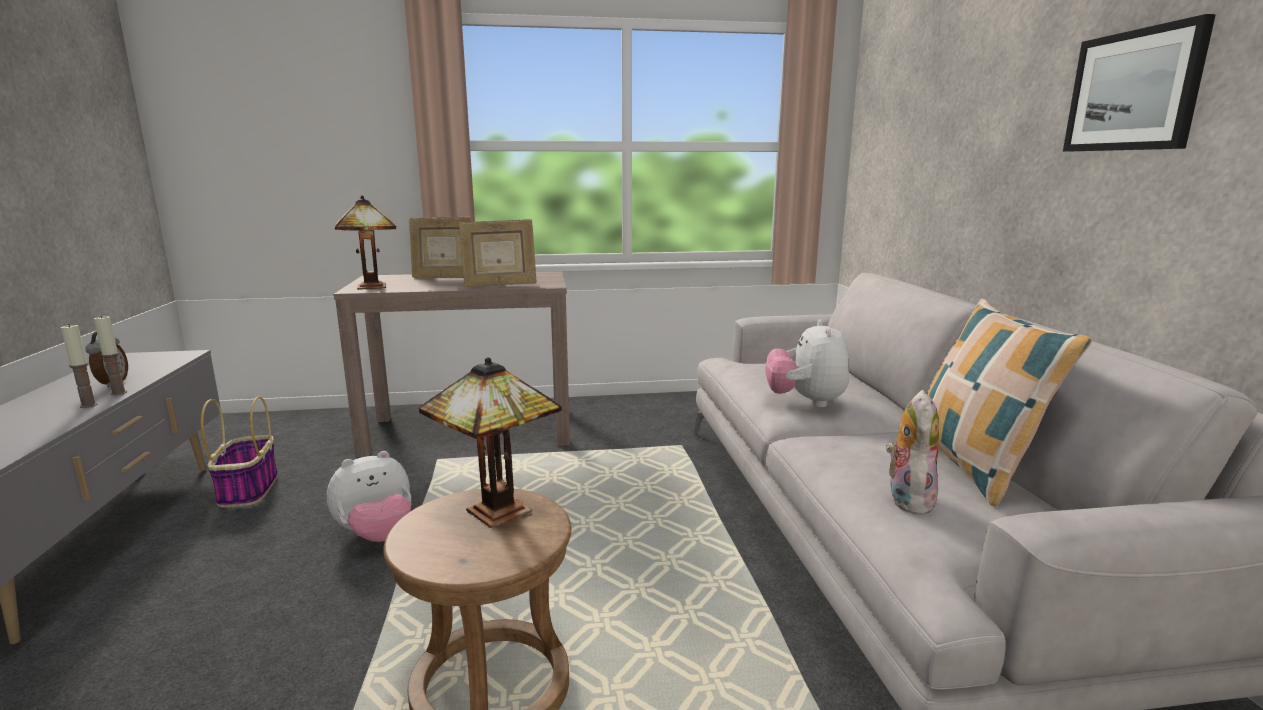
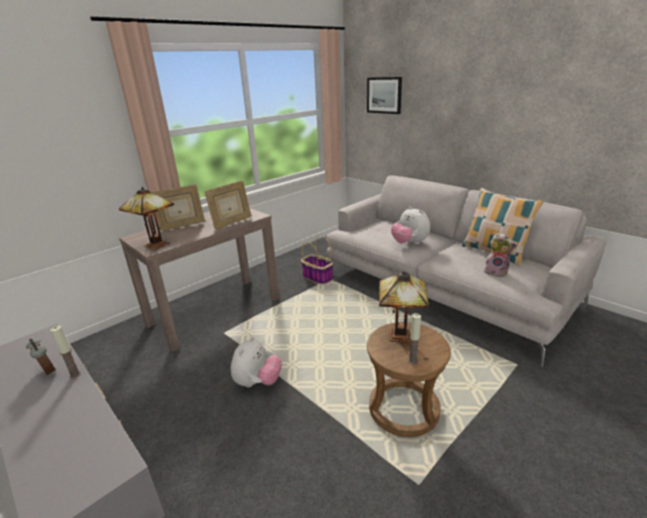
camera: 35 degrees left, 10 degrees up
(88, 405) = (76, 390): candle -> candle (413, 361)
(248, 489) = (136, 398): basket -> basket (317, 277)
(907, 499) = (496, 272): plush toy -> plush toy turned 135 degrees clockwise
(1134, 91) = (514, 101): picture -> picture (384, 95)

